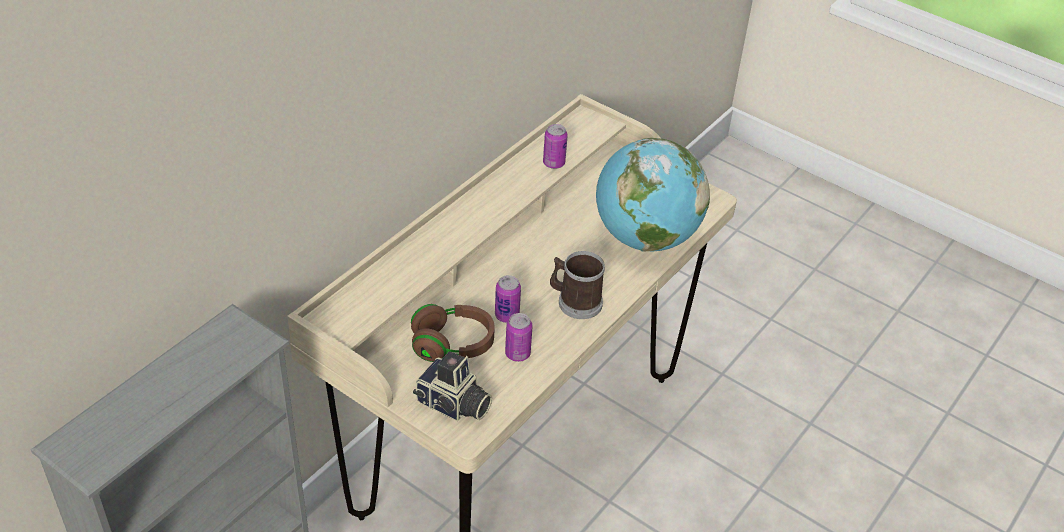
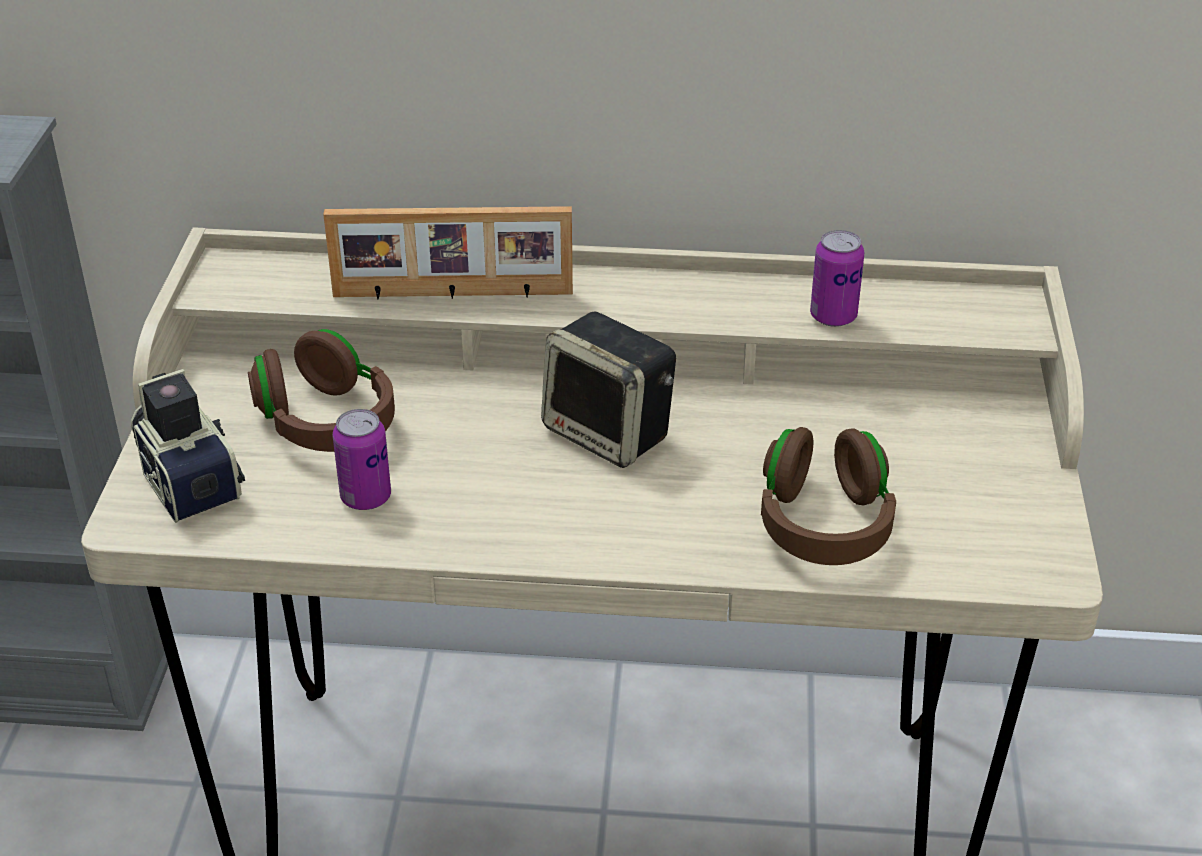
camera: 60 degrees right, 5 degrees down
(432, 257) = (453, 295): none -> picture frame
(453, 405) = (189, 479): camera -> camera turned 150 degrees clockwise
(507, 315) = (447, 449): can -> none
(540, 264) = (610, 433): none -> speaker
(575, 302) = (557, 509): mug -> none
(645, 238) = (823, 525): globe -> brown headphones

